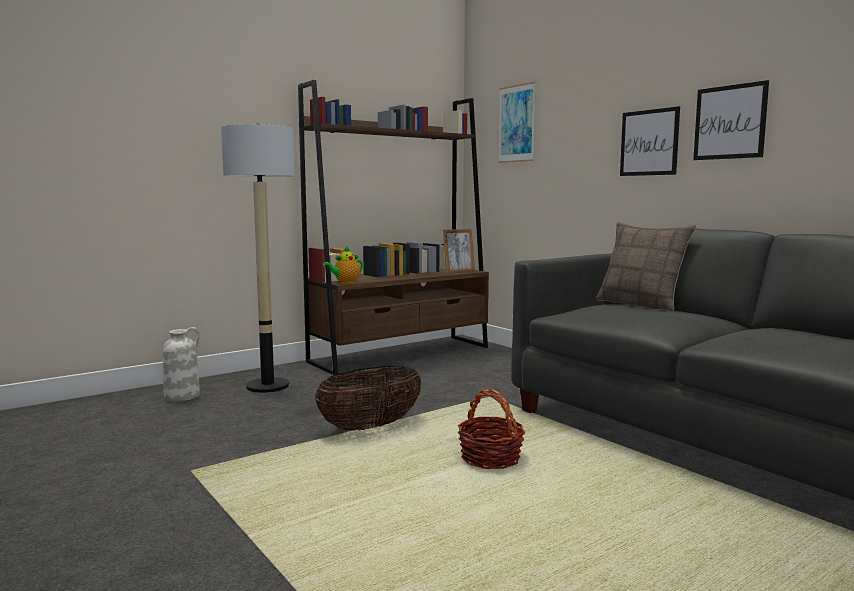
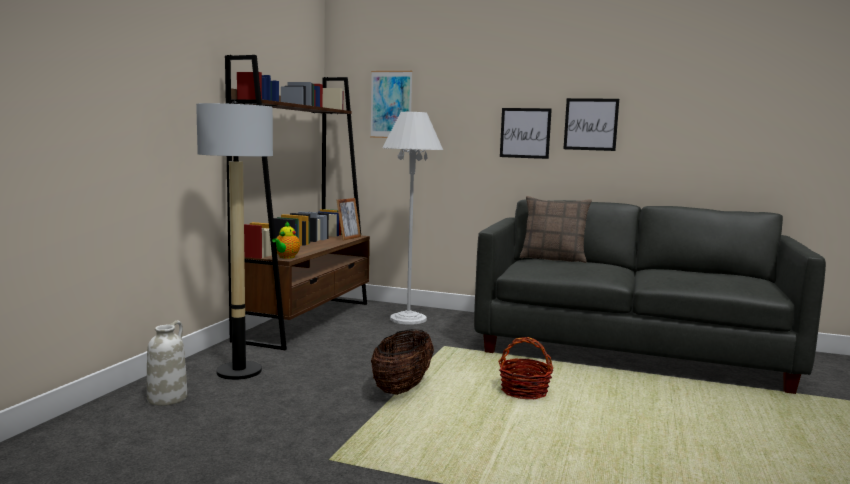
camera: 35 degrees left, 0 degrees up
(503, 366) = (408, 319): none -> white floor lamp

